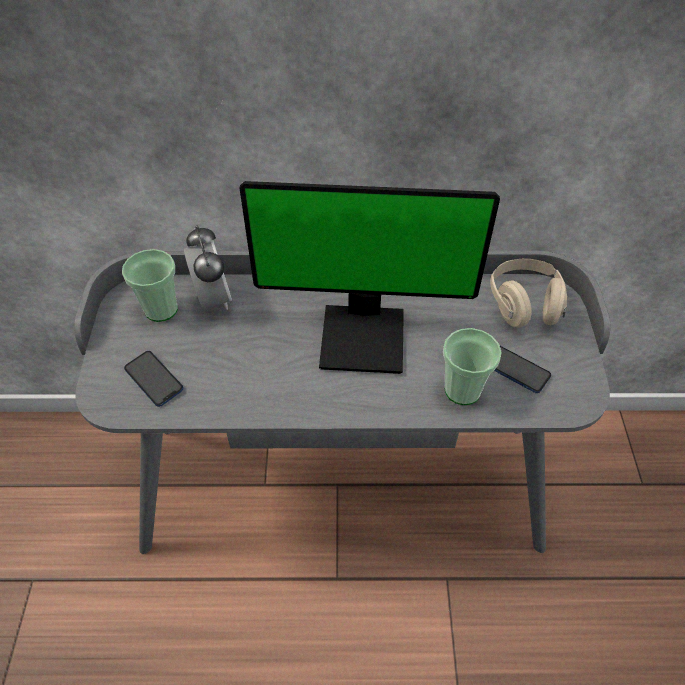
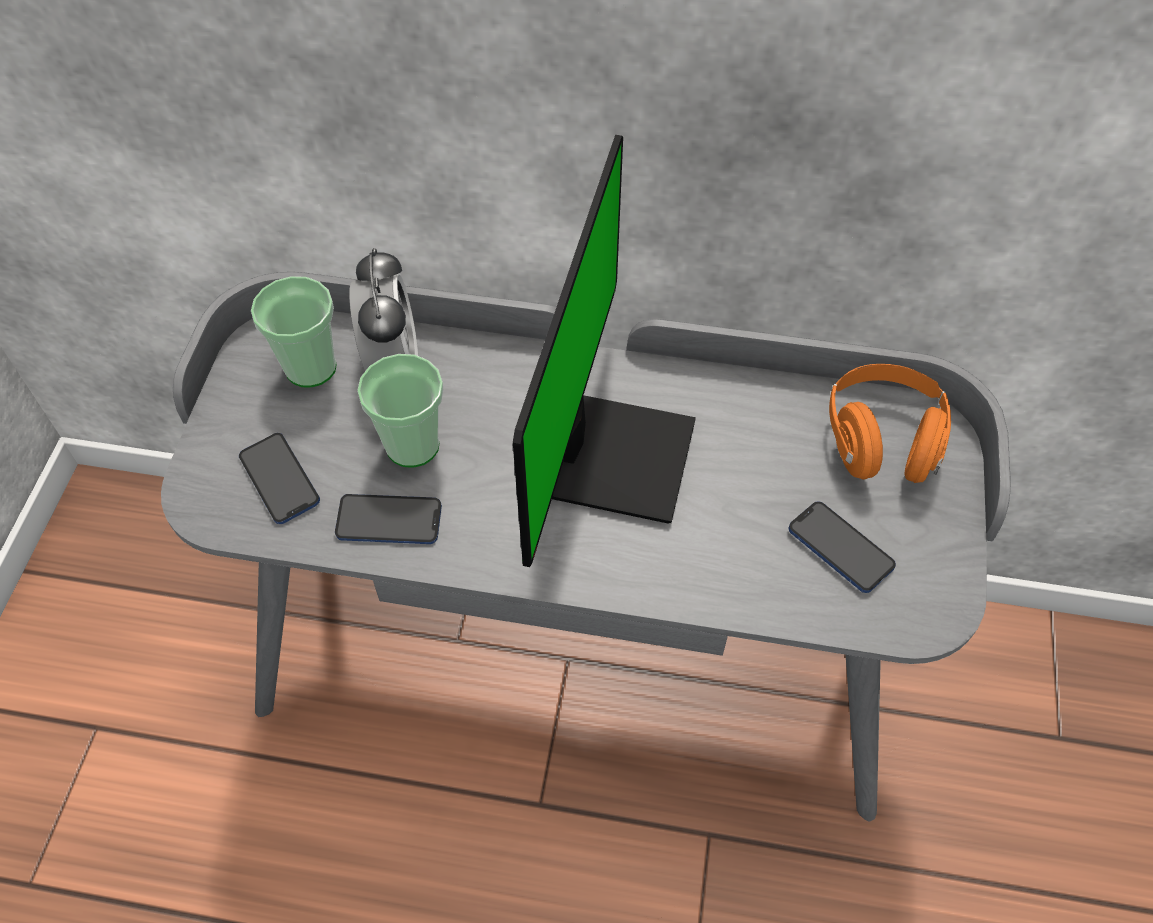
camera: 10 degrees right, 5 degrees up
(231, 394) = (389, 521): none -> phone
(364, 336) = (612, 456): monitor -> monitor turned 90 degrees counterclockwise
(462, 390) = (747, 569): cup -> cup (412, 445)
(524, 305) = (881, 441): beige headphones -> orange headphones

